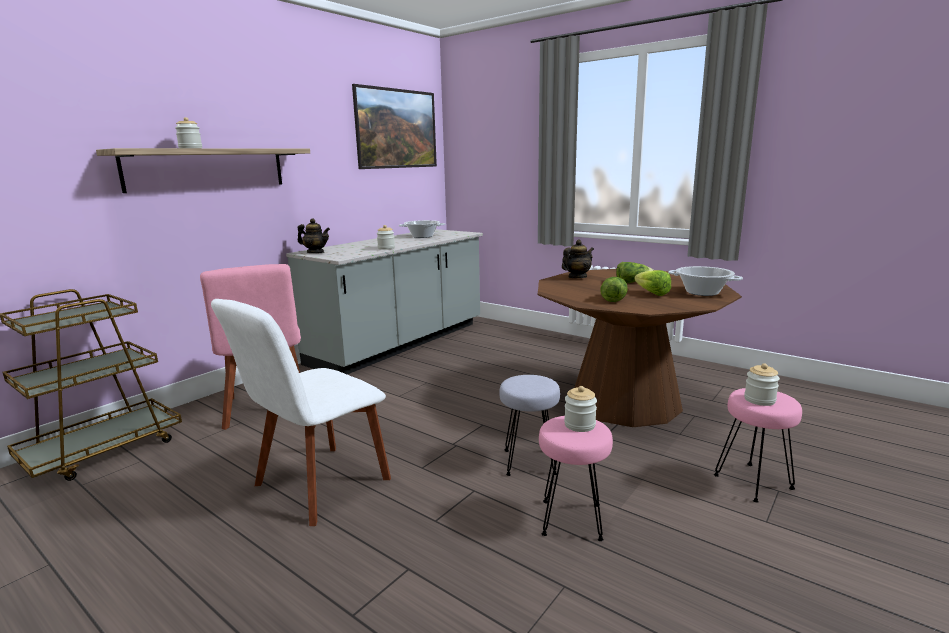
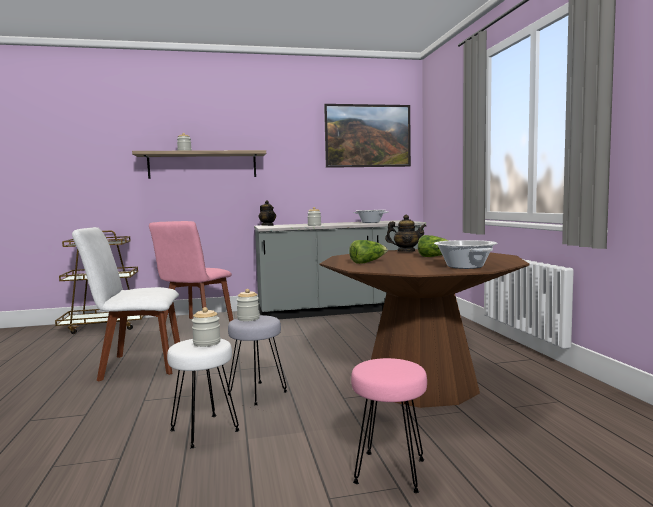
camera: 40 degrees right, 10 degrees down
(573, 520) = (204, 431): pink stool -> white stool
(650, 293) = (416, 262): lettuce -> none
(759, 400) = (378, 367): jar -> jar (248, 318)

